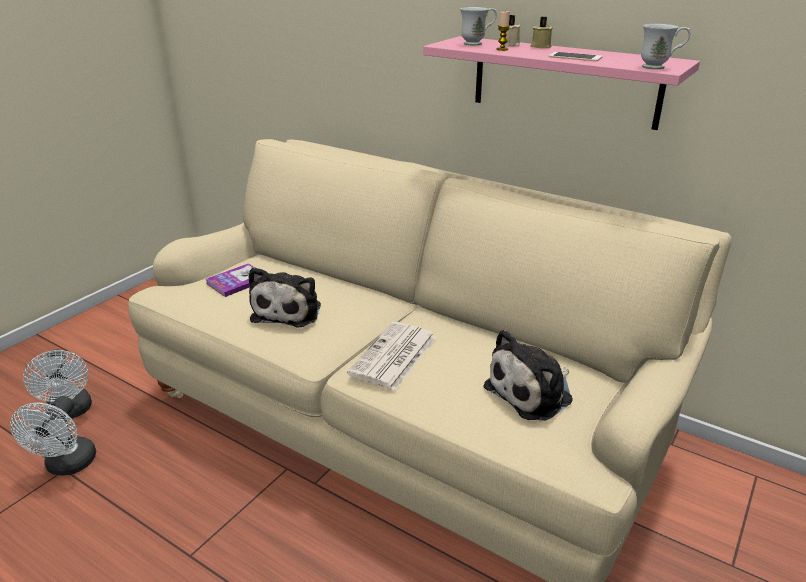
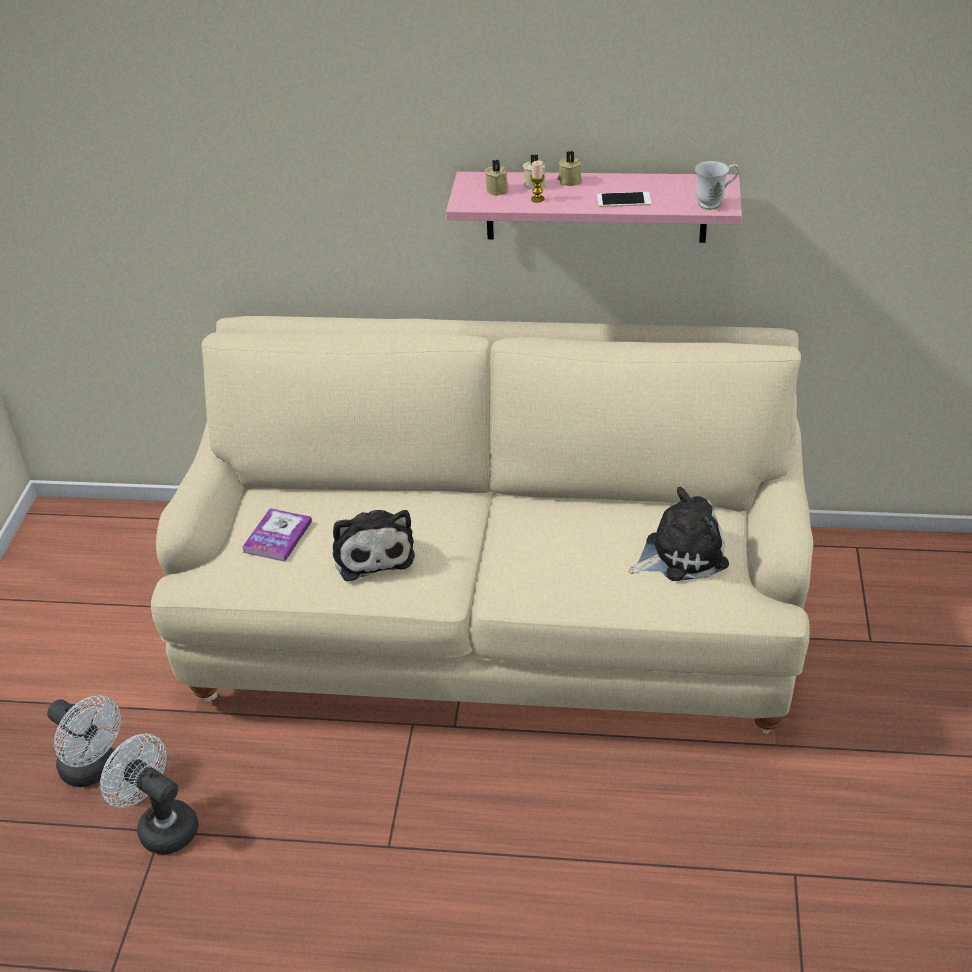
camera: 25 degrees left, 10 degrees up
(67, 466) = (161, 826): white fan -> white fan turned 150 degrees clockwise
(393, 356) = (528, 565): newspaper -> none
(477, 43) = (498, 189): white mug -> beige candle
(532, 393) = (680, 554): plush toy -> plush toy turned 135 degrees counterclockwise

